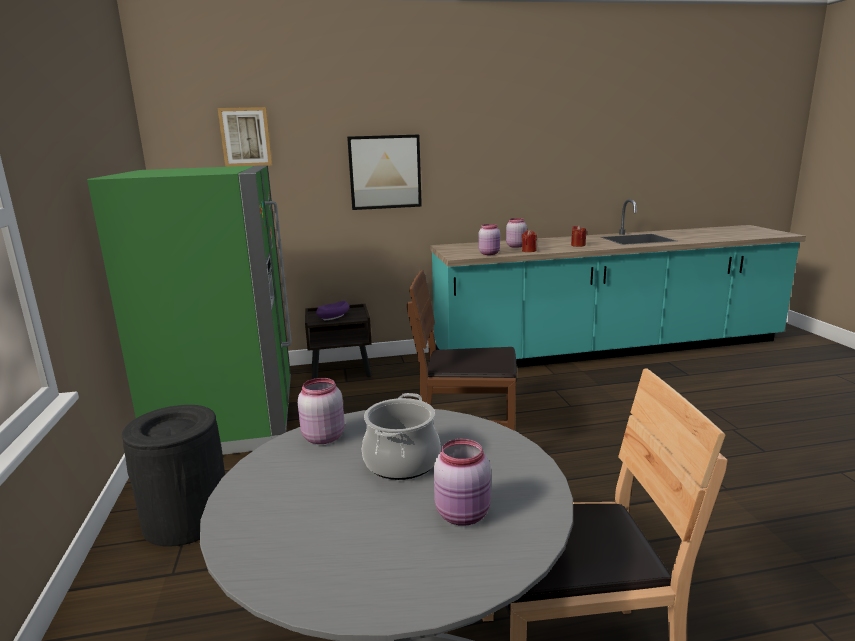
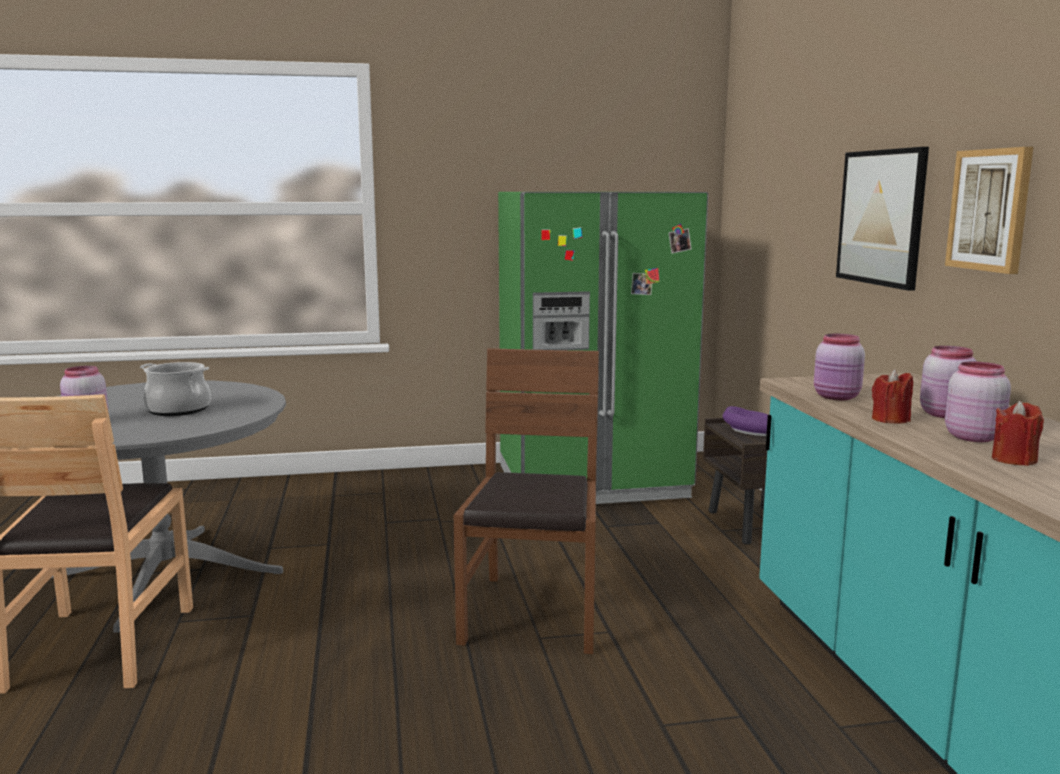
camera: 90 degrees right, 5 degrees down
(186, 518) = (405, 490): black trash can -> none
(245, 137) = (775, 155): picture -> picture (990, 210)
(322, 437) = (245, 393): pink jar -> pink jar (972, 437)

